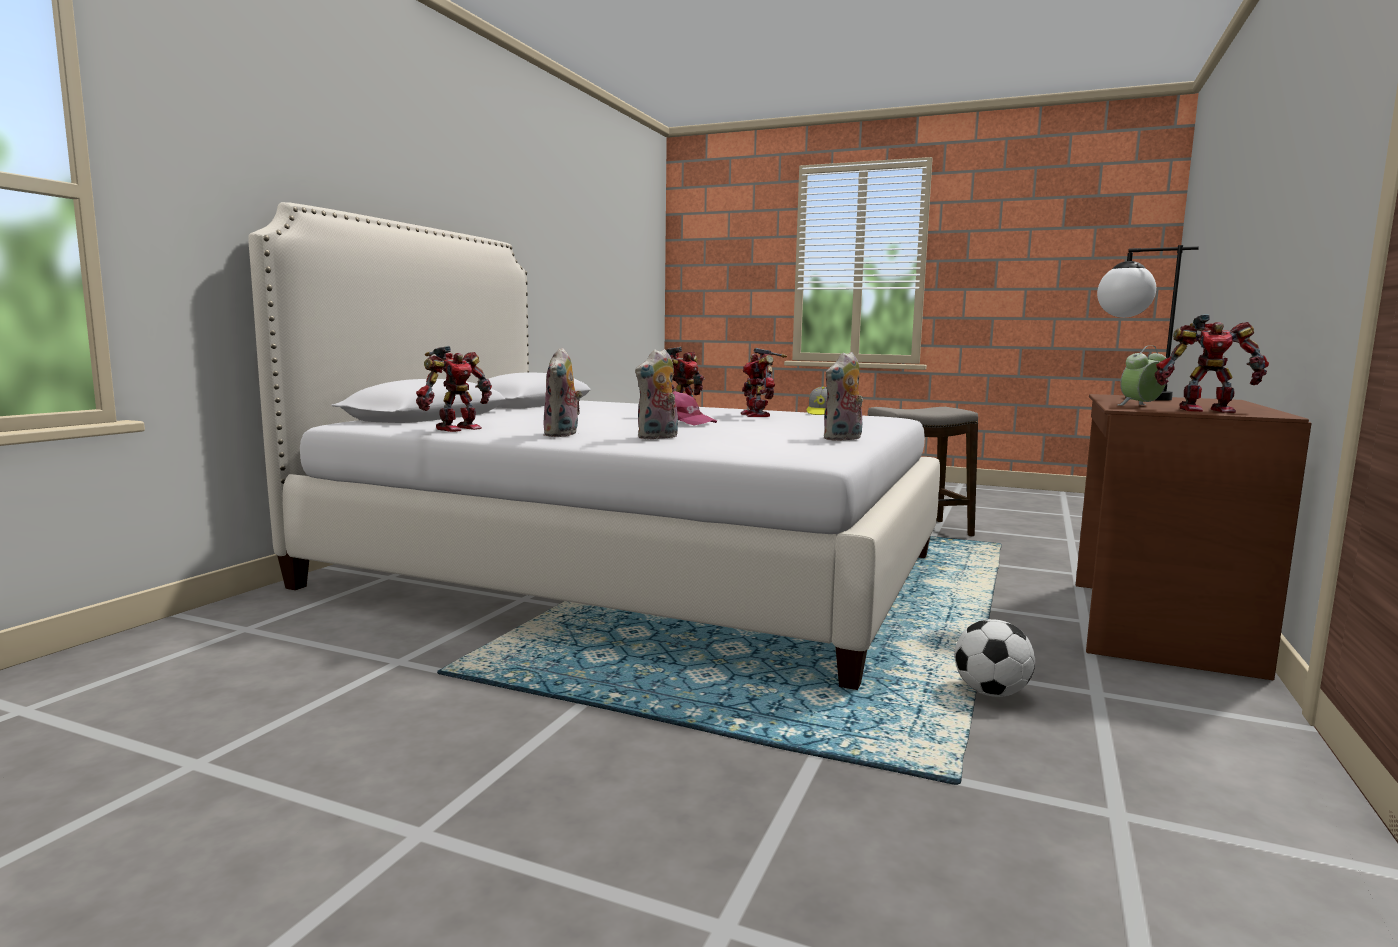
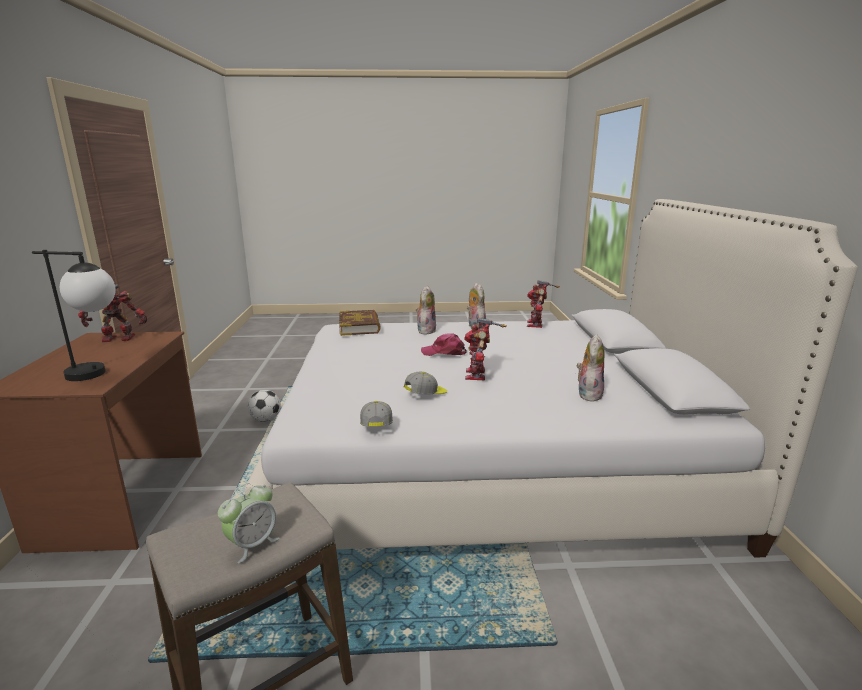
camera: 155 degrees right, 10 degrees up
(758, 415) = (426, 394): toy robot -> cap
(775, 444) = (359, 327): none -> book
(843, 439) = (331, 347): plush toy -> plush toy (588, 394)
(1140, 405) = (143, 344): alarm clock -> alarm clock (252, 544)

